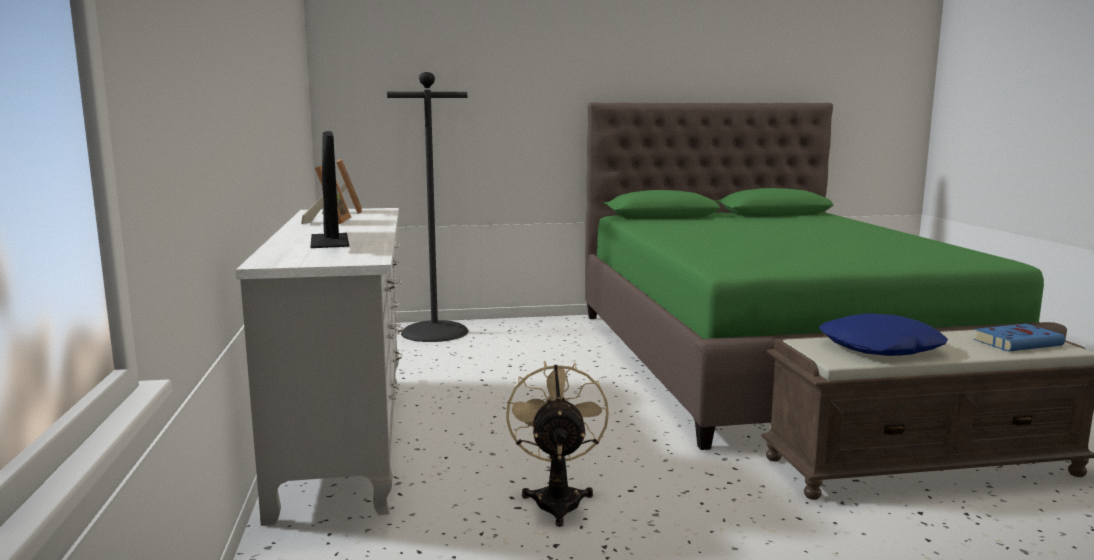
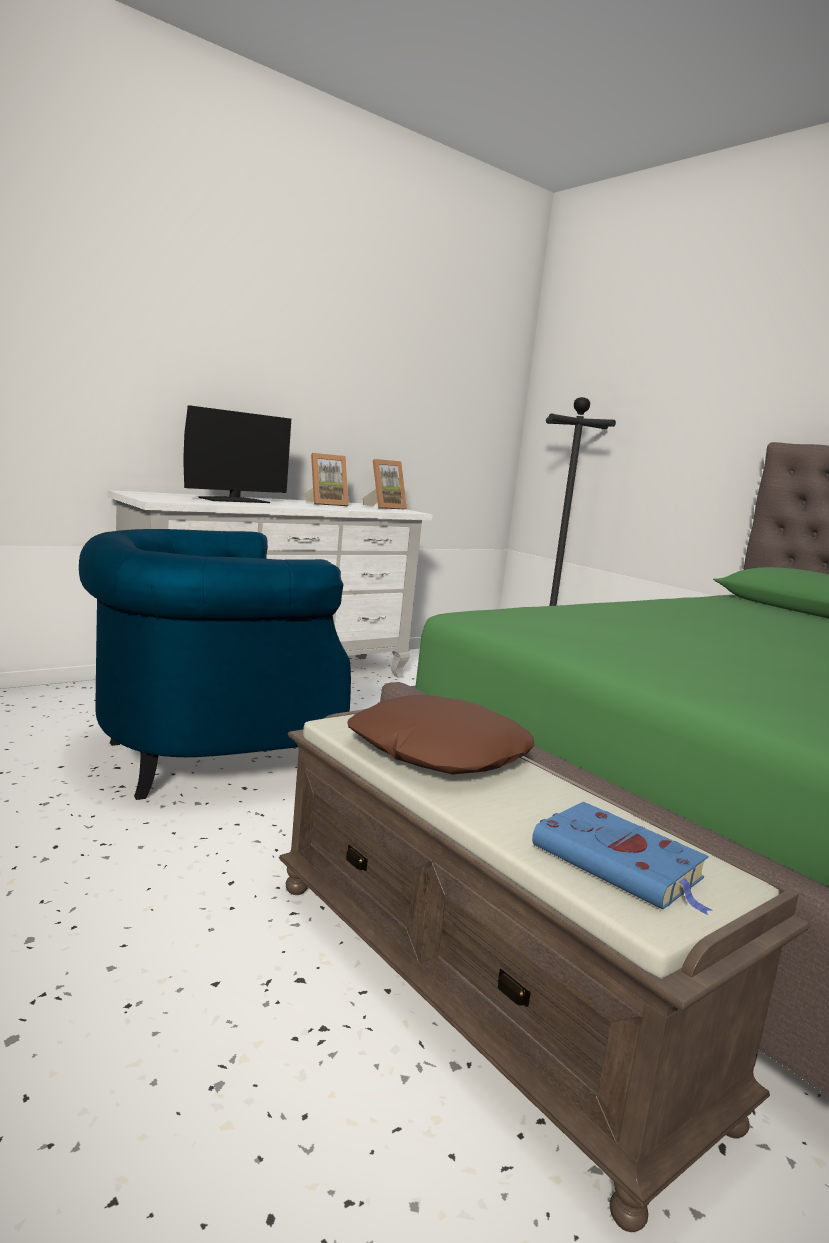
camera: 60 degrees right, 0 degrees up
(557, 498) = (206, 759): beige fan -> blue armchair
(881, 347) = (438, 752): blue pillow -> brown pillow

